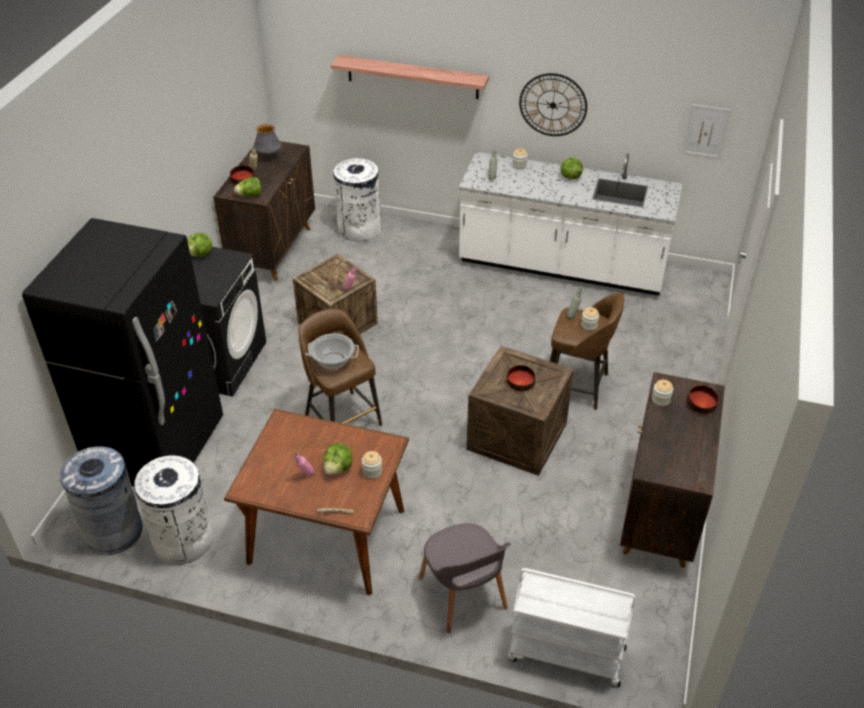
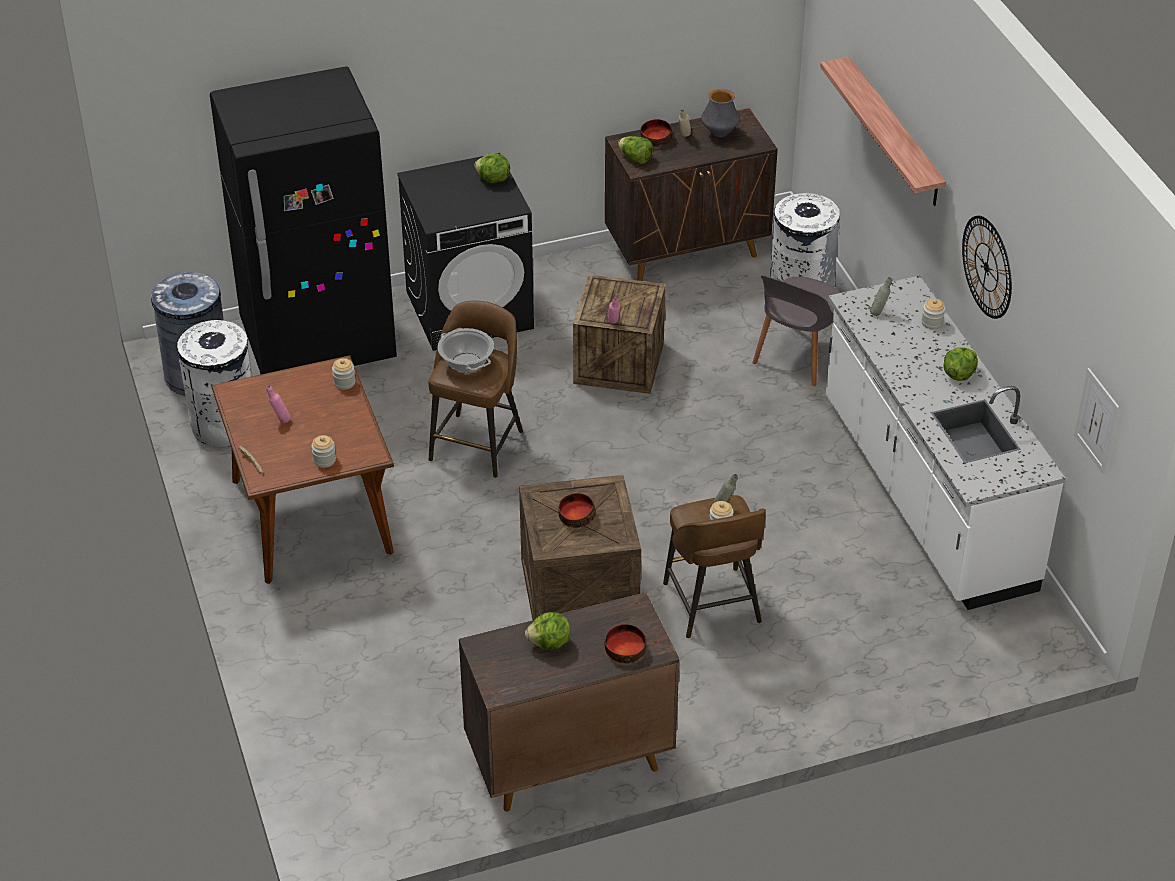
camera: 55 degrees right, 0 degrees up
(338, 468) = (309, 436): lettuce -> lettuce (549, 643)
(463, 595) = (320, 650): grey chair -> grey chair (798, 355)
(565, 654) = (309, 760): white cart -> none
(660, 400) = (602, 614): jar -> jar (344, 382)

